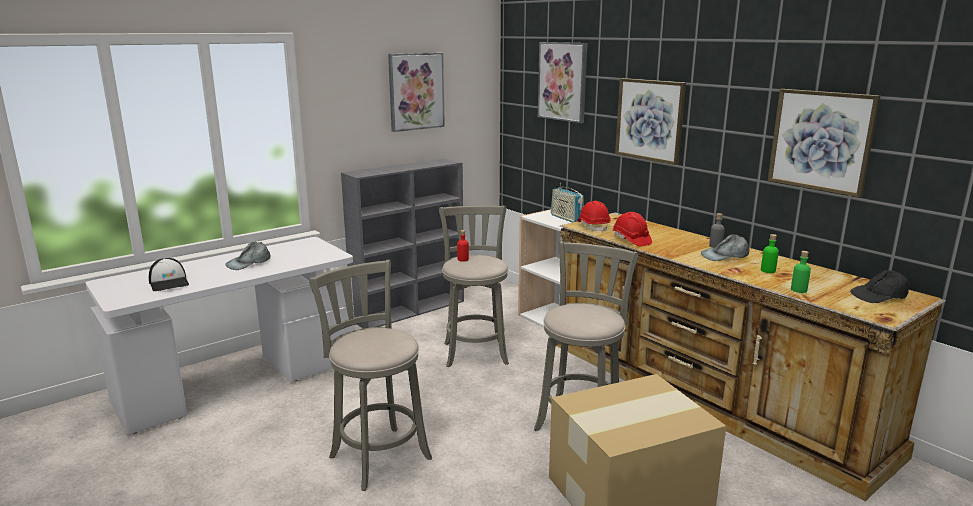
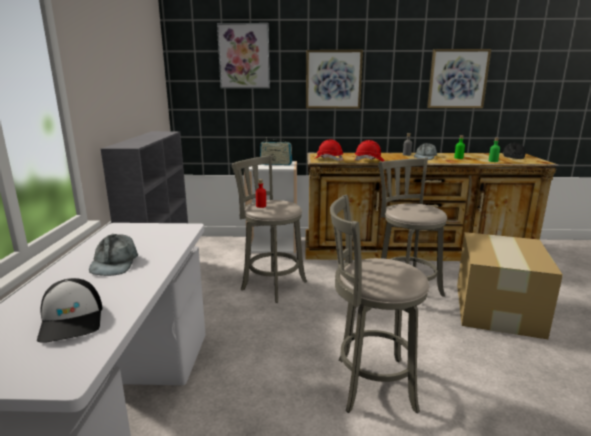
camera: 50 degrees left, 0 degrees up
(169, 283) = (72, 320): cap -> cap turned 60 degrees clockwise
(416, 91) = (130, 62): picture -> none

